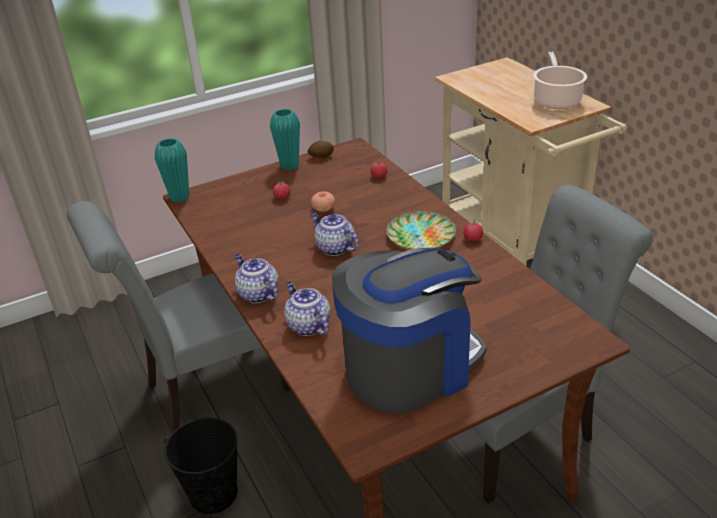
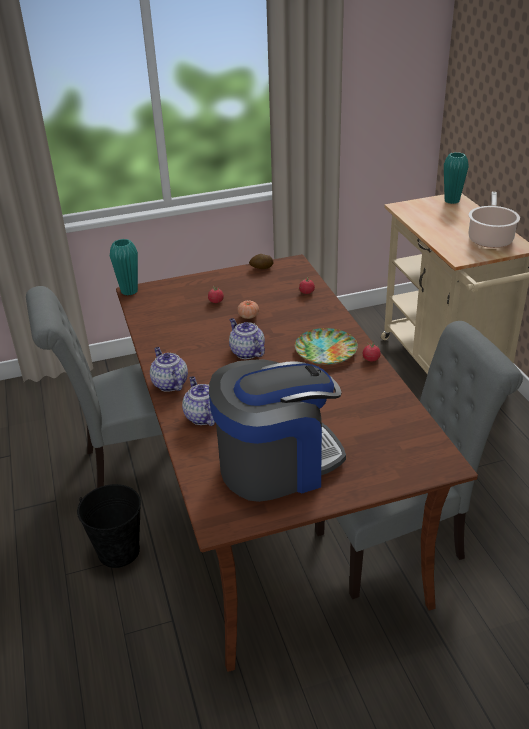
camera: 10 degrees right, 0 degrees up
(289, 166) = (231, 273): turquoise vase -> turquoise vase (452, 201)

